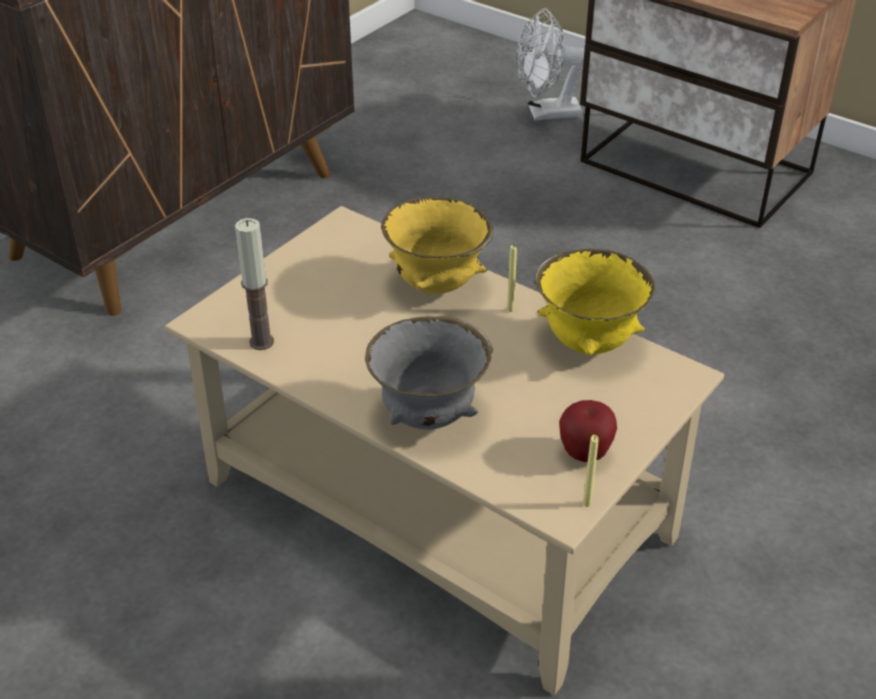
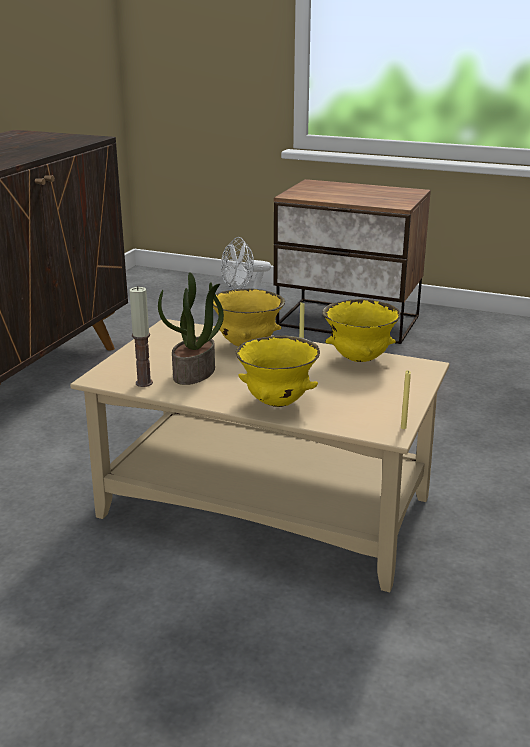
camera: 15 degrees left, 15 degrees down
(338, 334) = (194, 373): none -> potted plant
(429, 417) = (278, 403): grey bowl -> yellow bowl
(584, 454) = (388, 406): apple -> none

